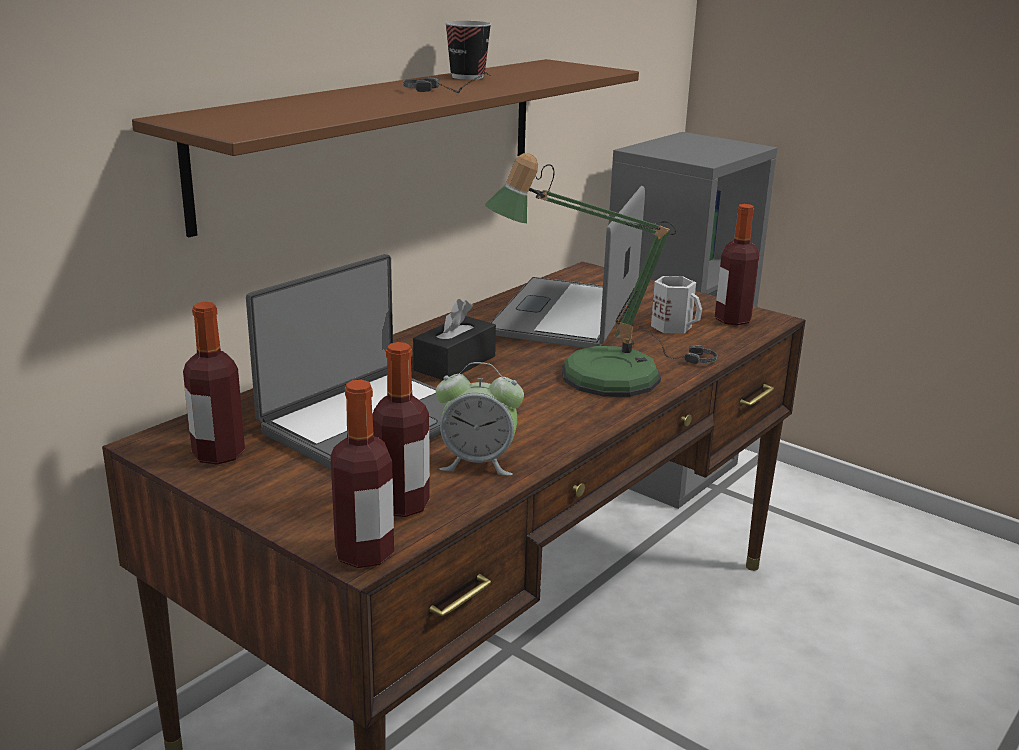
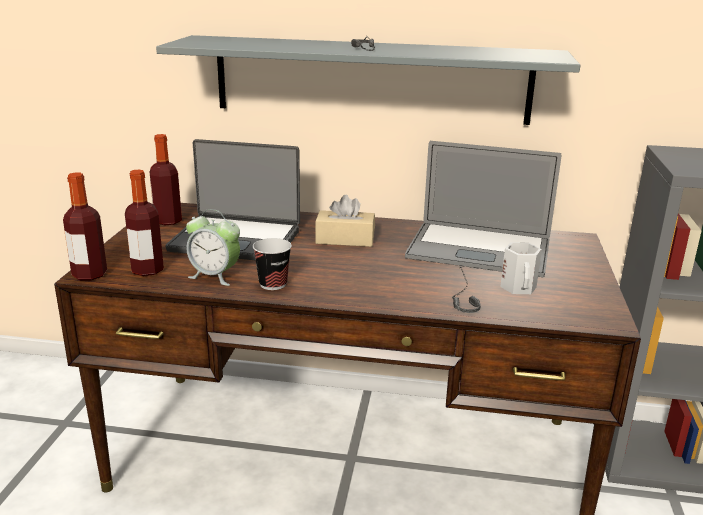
camera: 60 degrees right, 0 degrees up
(378, 137) = (371, 79): brown shelf -> grey shelf
(455, 363) = (345, 239): black tissue box -> beige tissue box
(467, 77) = (436, 47): cup -> cup (273, 284)
(478, 463) = (215, 276): alarm clock -> alarm clock turned 45 degrees counterclockwise
(565, 314) = (479, 249): laptop -> laptop turned 150 degrees counterclockwise
(591, 376) = (380, 279): table lamp -> none
(732, 320) = (577, 306): bottle -> none

